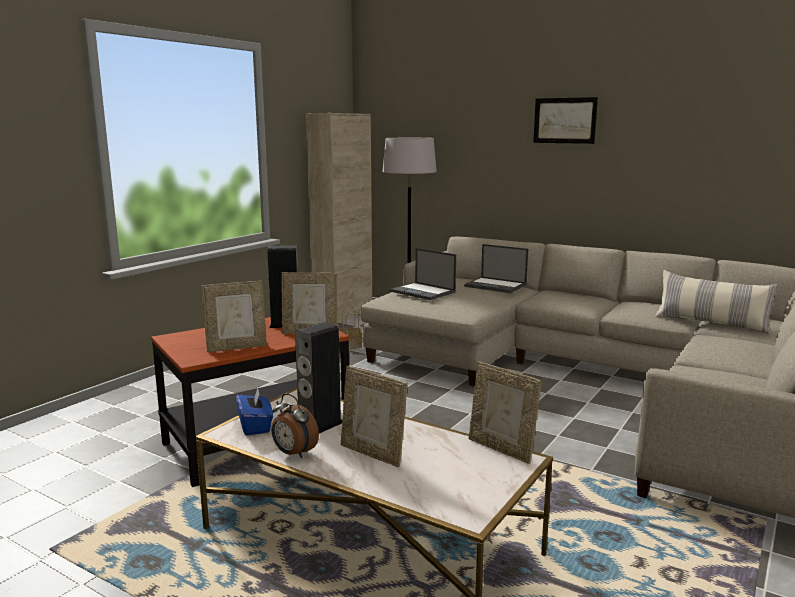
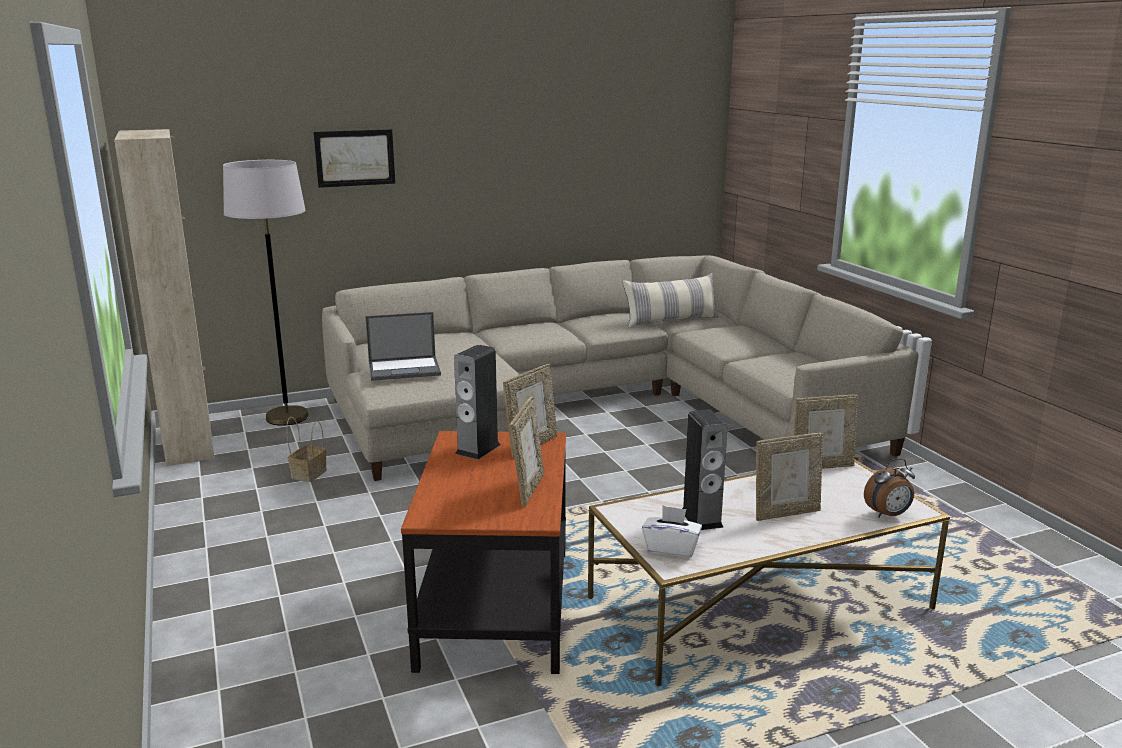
camera: 55 degrees left, 5 degrees up
(255, 426) = (671, 548): blue tissue box -> white tissue box
(293, 453) = (754, 545): alarm clock -> alarm clock (888, 515)
(496, 286) = (447, 338): laptop -> none
(564, 120) = (454, 128): picture -> picture (355, 158)

